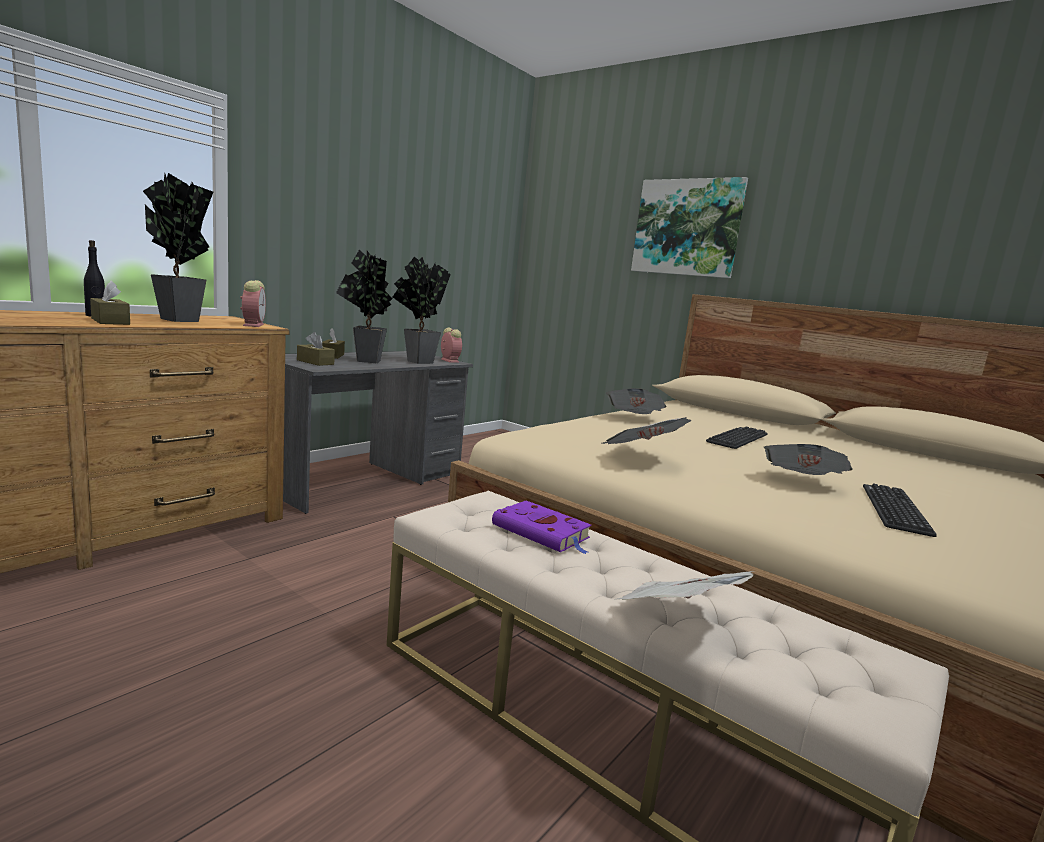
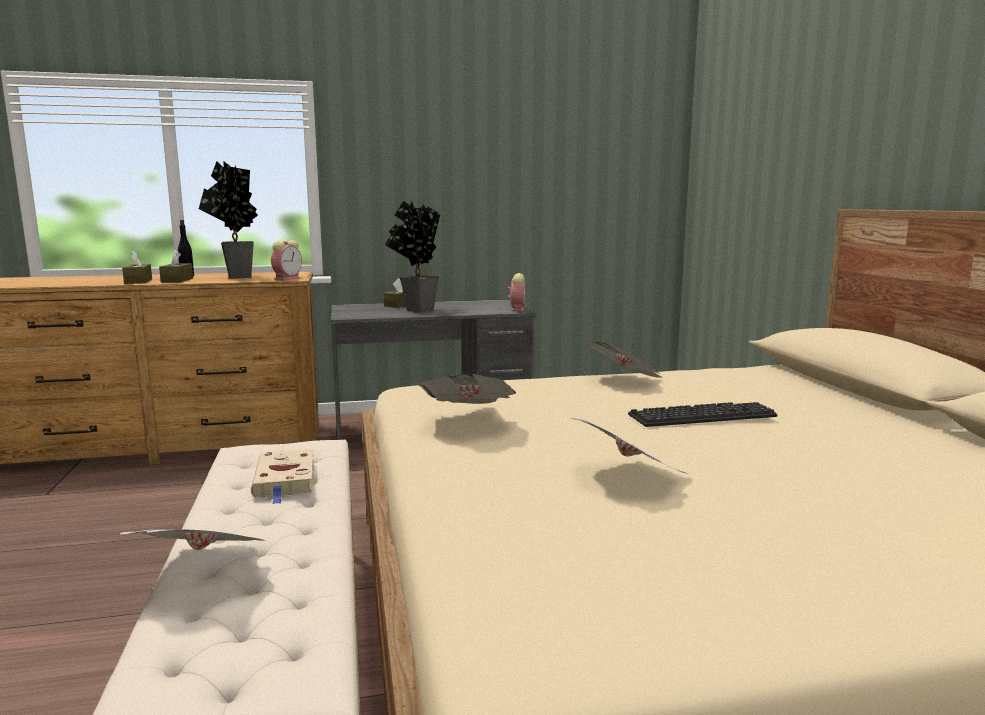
camera: 40 degrees right, 0 degrees up
(315, 362) = (361, 311): brown tissue box -> brown tissue box (138, 281)
(415, 361) = (471, 310): potted plant -> none
(543, 532) = (285, 480): purple book -> beige book
(687, 228) = (840, 113): picture -> none
(895, 509) = (666, 531): keyboard -> none

